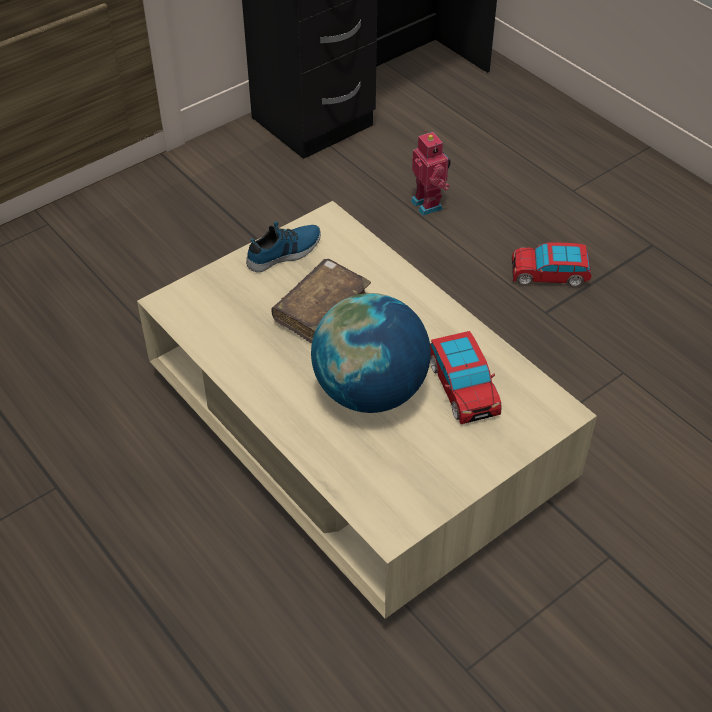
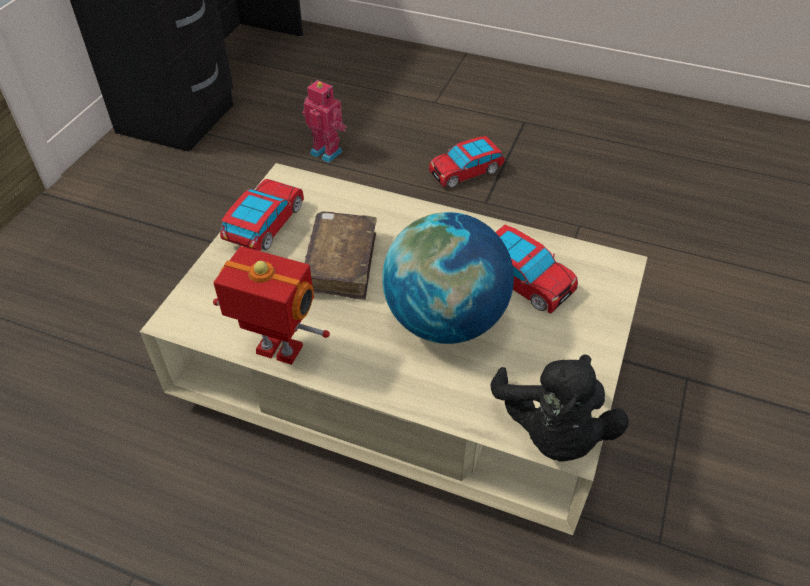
camera: 30 degrees left, 0 degrees up
(223, 359) = (278, 352): none -> toy robot
(285, 253) = (265, 225): shoe -> toy car
(385, 514) = (551, 432): none -> black plush toy

